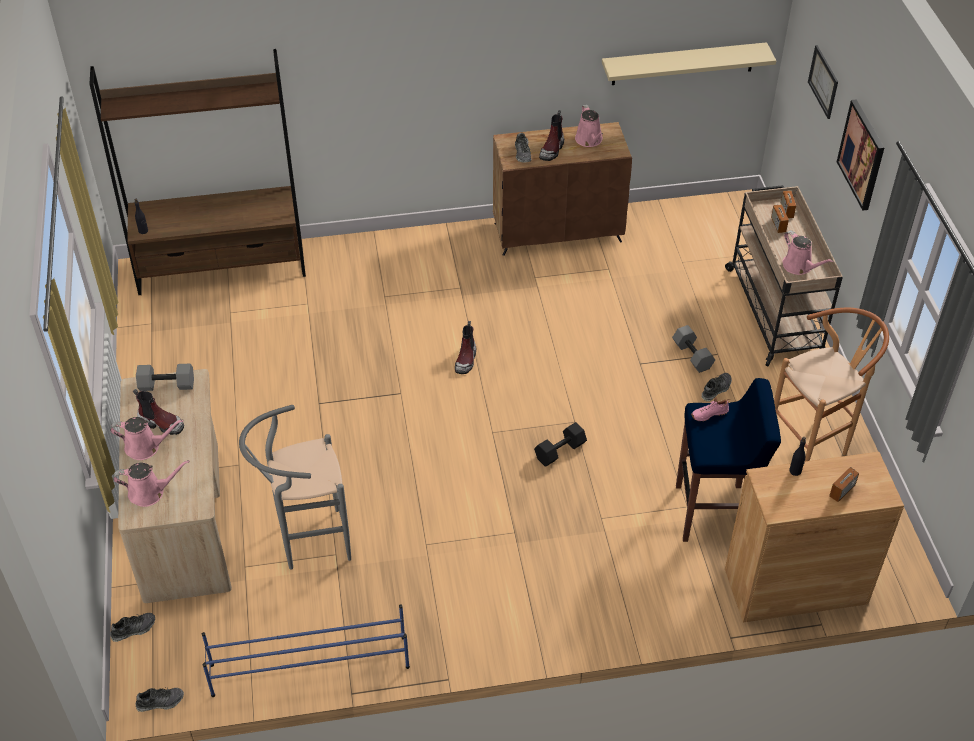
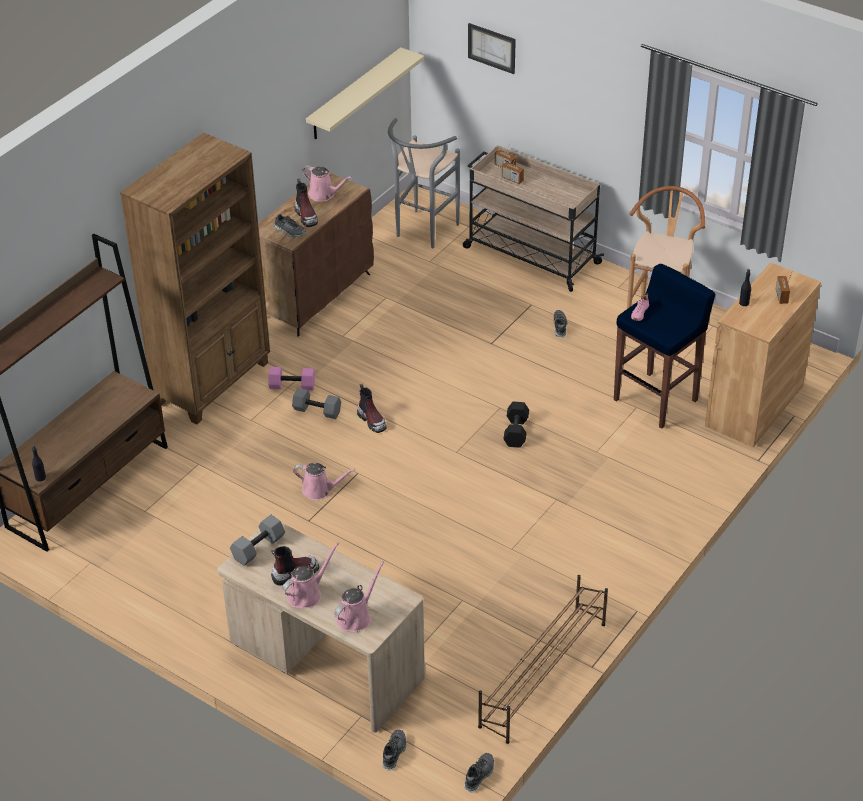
camera: 45 degrees left, 5 degrees down
(307, 542) = (432, 608): grey stool -> grey stool (423, 233)
(308, 665) = (542, 675): blue shoe rack -> brown shoe rack
(398, 250) = (213, 382): none -> brown bookcase
(446, 291) = (291, 386): none -> pink dumbbell
(693, 356) = (517, 316): grey dumbbell -> grey dumbbell (317, 410)
(799, 266) = (560, 196): pink watering can -> pink watering can (319, 490)
(862, 154) = (577, 80): picture -> none

